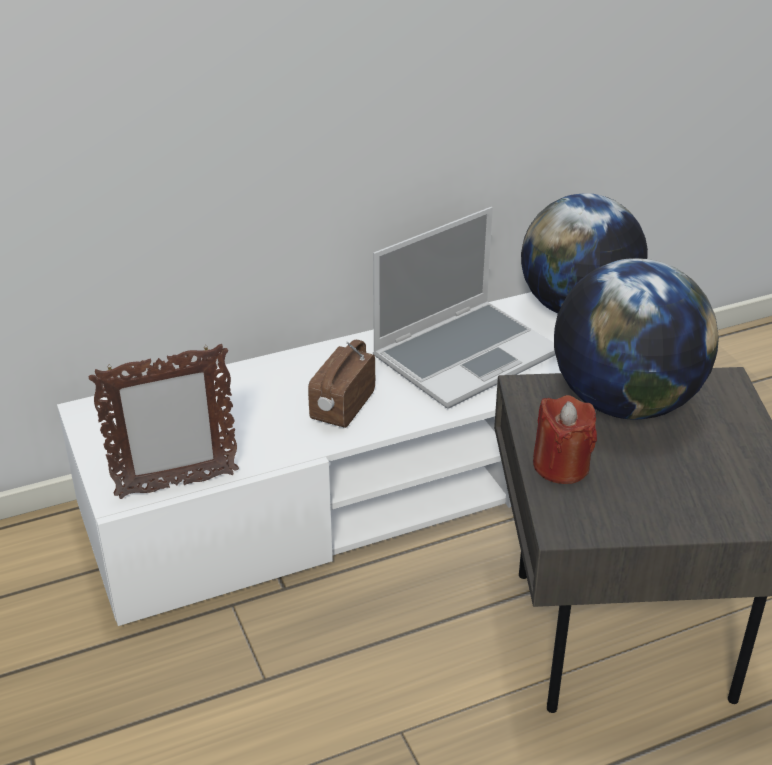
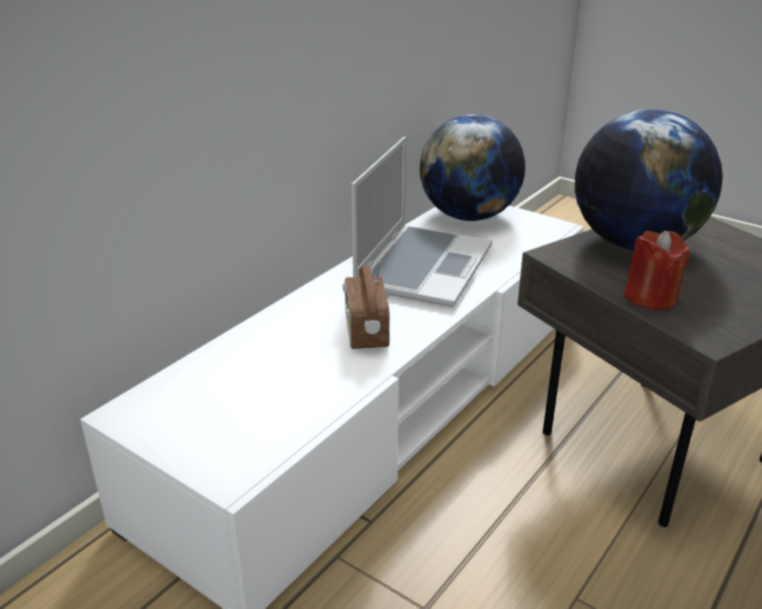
camera: 30 degrees left, 5 degrees down
(176, 485) = (280, 447): picture frame -> none

